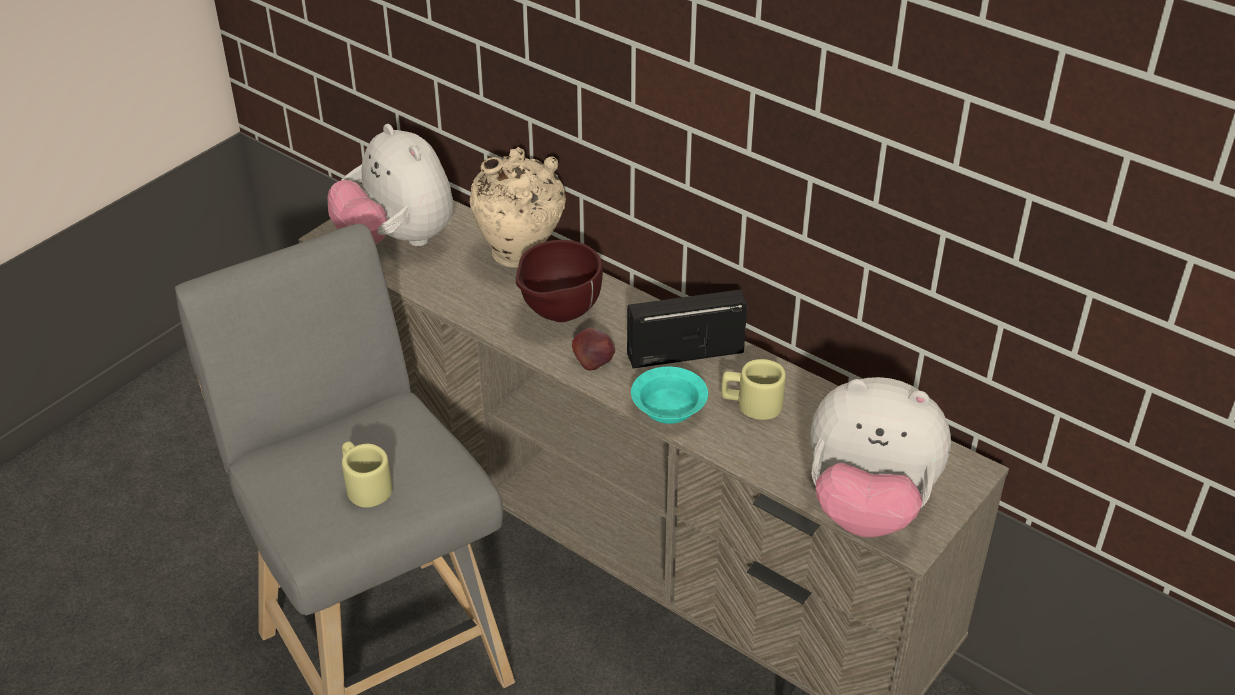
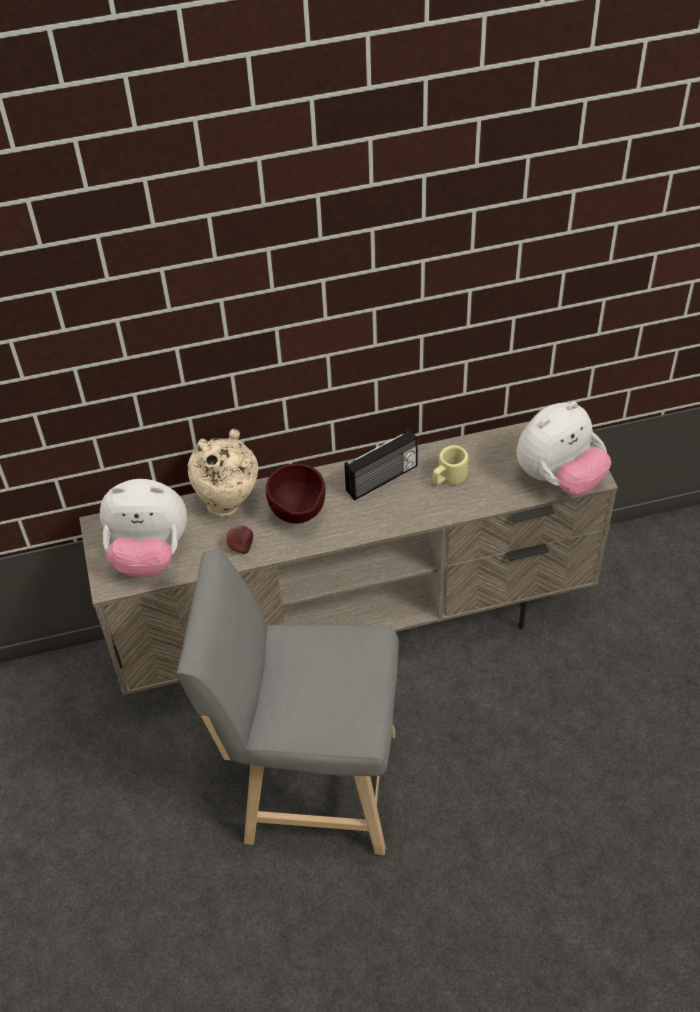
camera: 50 degrees left, 10 degrees up
(365, 485) = (339, 685): beige mug -> none
(594, 361) = (352, 522): apple -> apple (241, 546)
(667, 408) = (420, 513): turquoise bowl -> none
(685, 352) = (382, 479): radio -> radio turned 150 degrees counterclockwise

